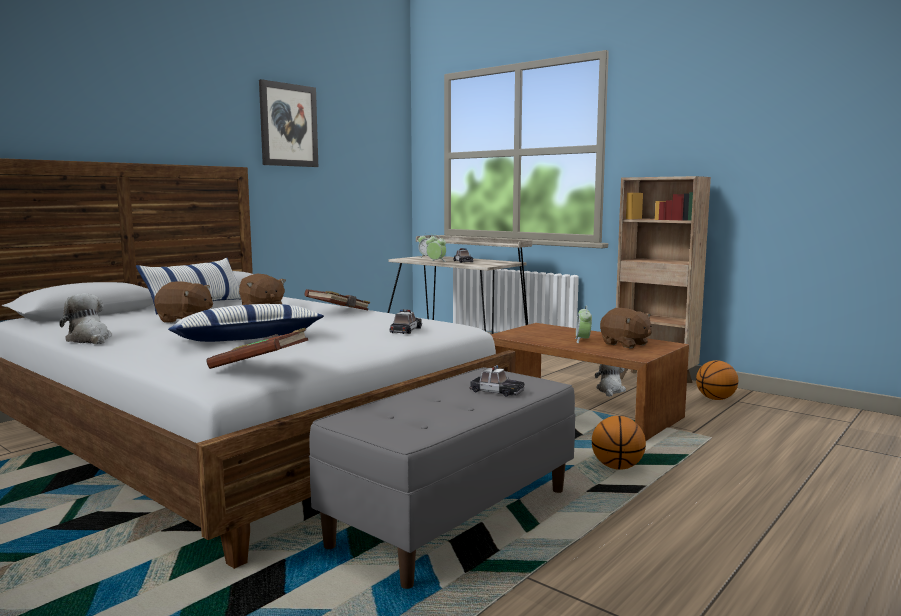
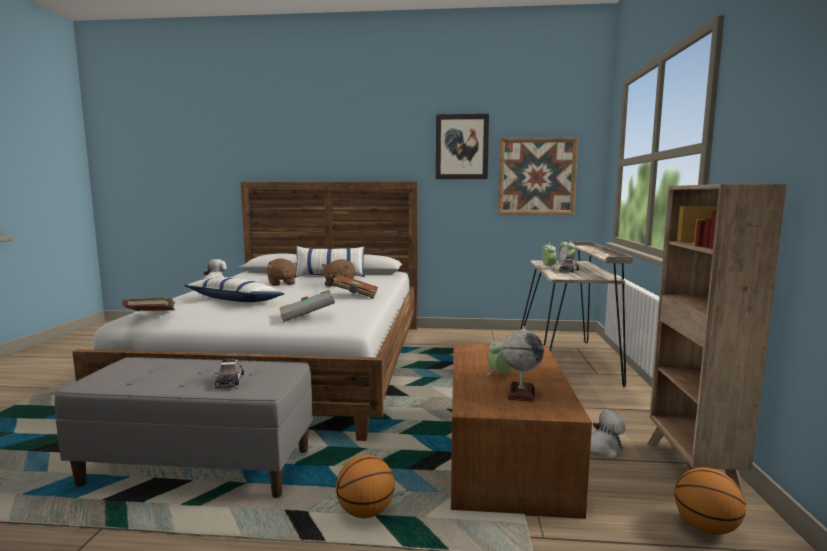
camera: 55 degrees right, 0 degrees up
(360, 166) = (537, 176): none -> picture
(406, 330) = (307, 317): toy car -> grey book
(625, 344) = (521, 393): brown plush toy -> globe

